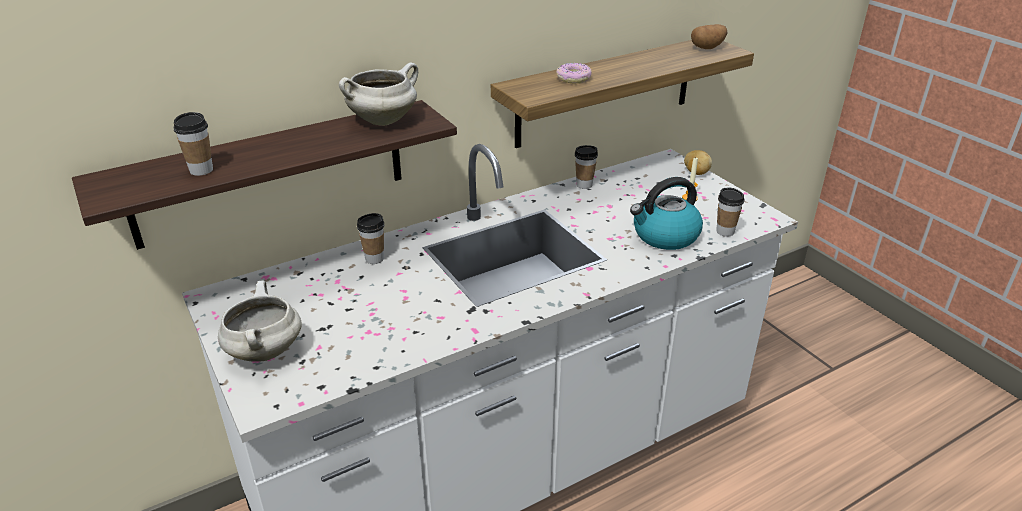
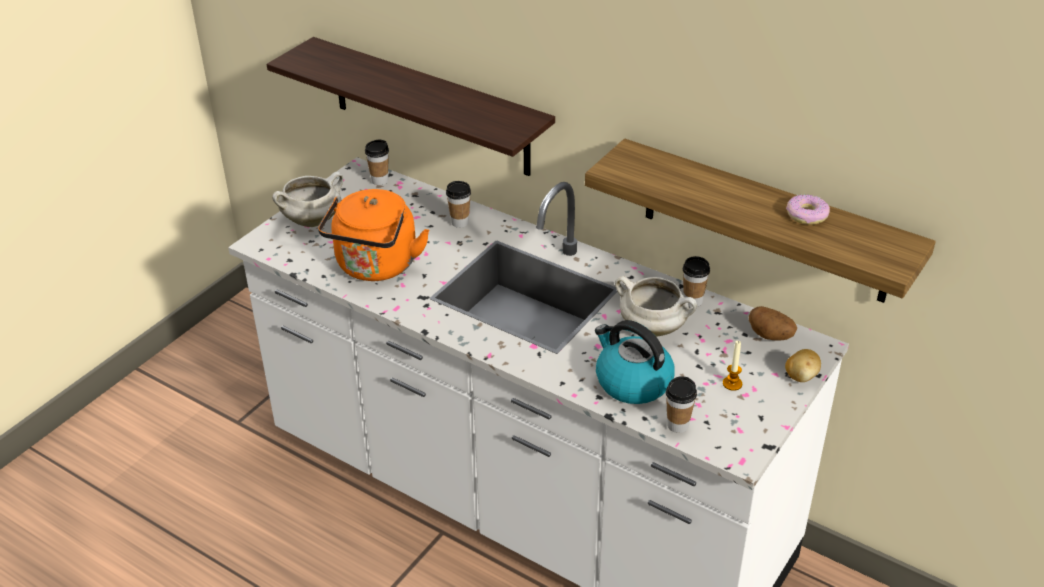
camera: 65 degrees right, 5 degrees up
(201, 170) = (352, 74): cup -> cup (379, 180)
(383, 120) = (494, 113): white cooking pot -> white cooking pot (654, 328)
(396, 327) = (375, 267): none -> orange kettle
(574, 78) = (683, 179): donut -> donut (806, 215)
(707, 47) = (882, 246): potato -> potato (770, 336)

